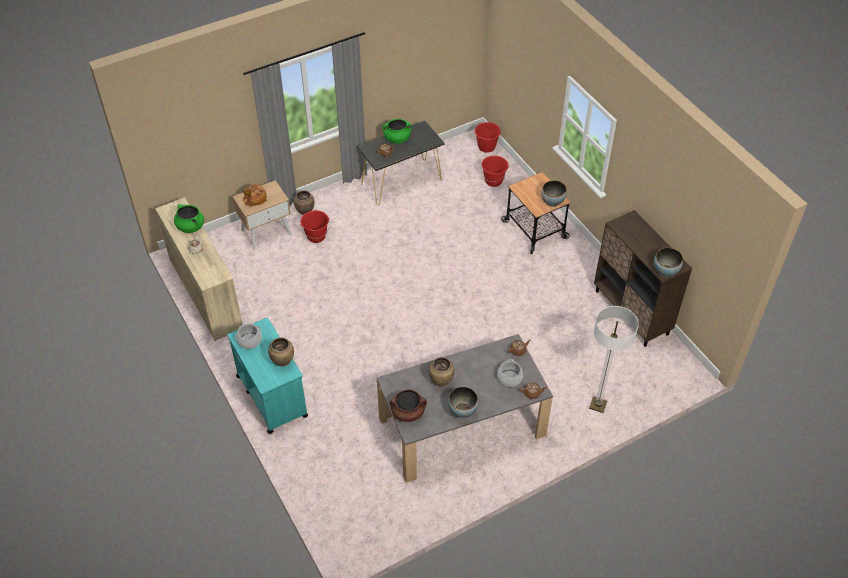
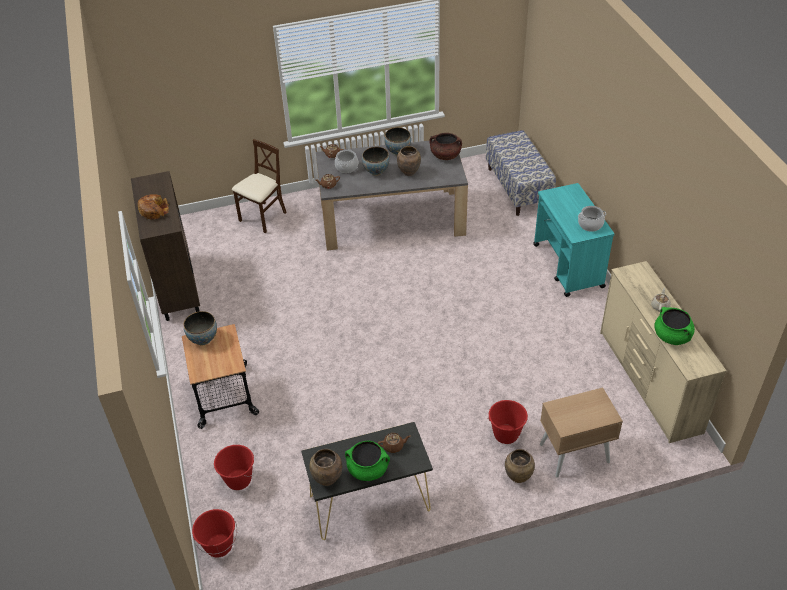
camera: 165 degrees left, 5 degrees down
(254, 199) = (590, 411): bread -> bread (154, 210)
(283, 361) = (556, 203): brown vase -> brown vase (327, 479)
(330, 498) = (518, 188): none -> bench
(598, 405) = (263, 217): floor lamp -> beige chair
(665, 272) = (158, 178): bowl -> bowl (376, 171)

